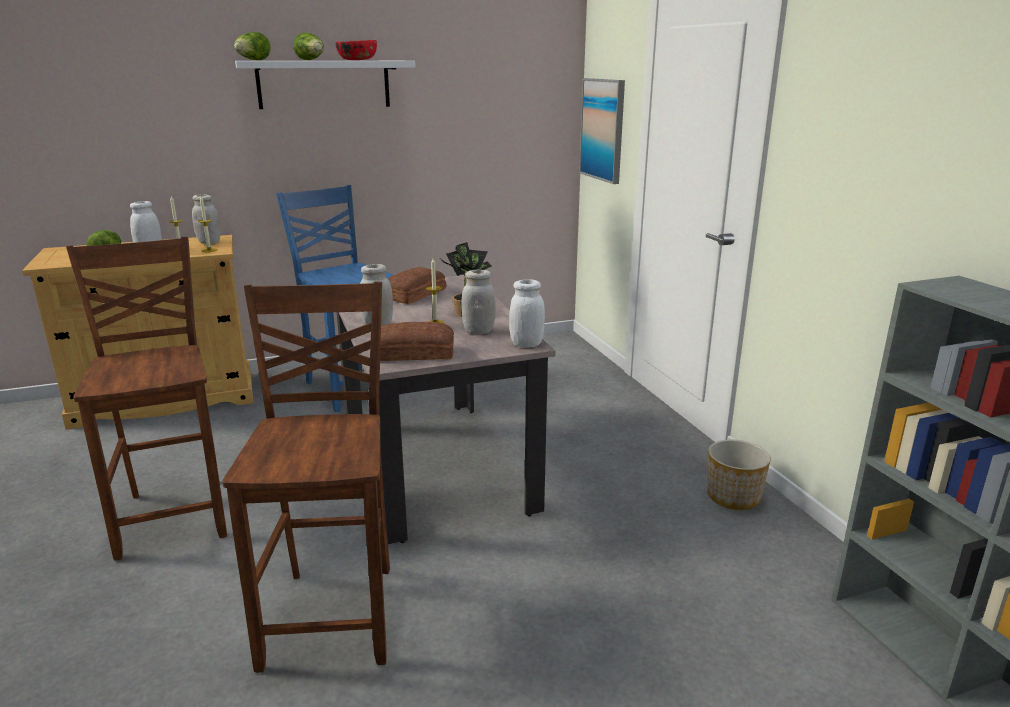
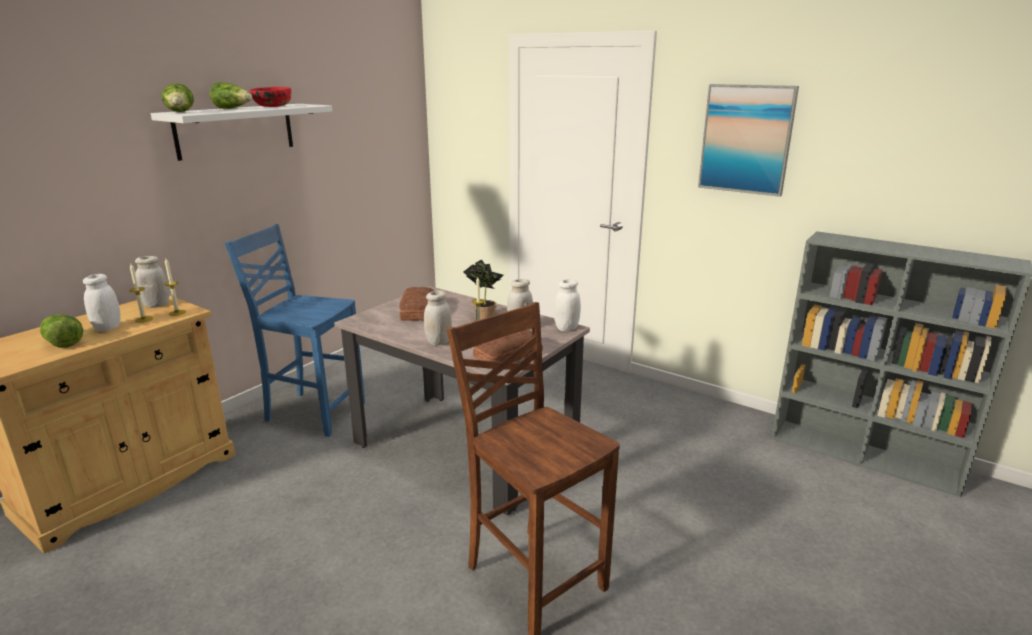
camera: 35 degrees left, 0 degrees up
(176, 514) = (299, 572): brown chair -> none
(603, 129) = (460, 151): picture -> picture (746, 139)
(733, 497) = (666, 400): planter -> none

